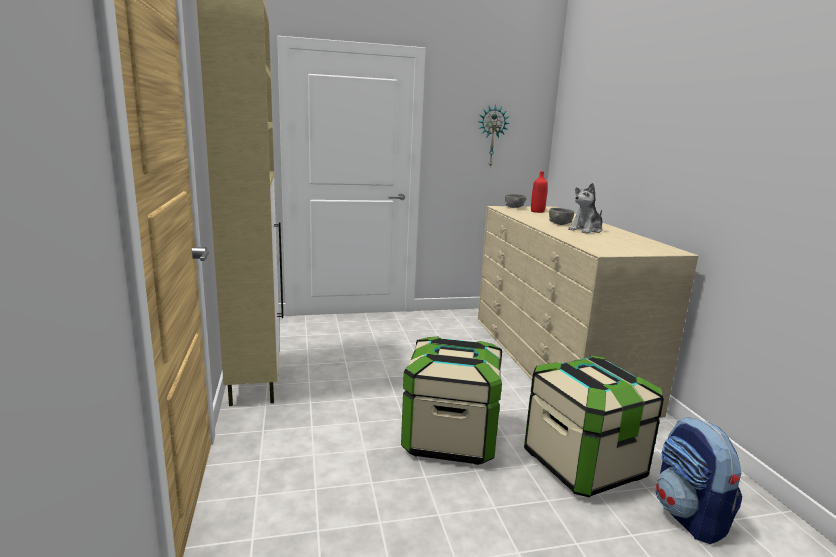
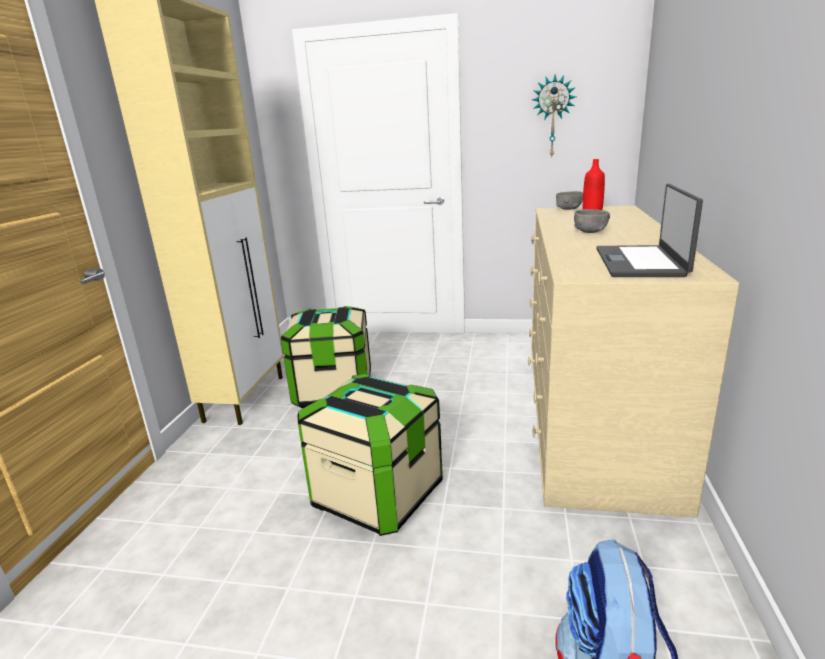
camera: 25 degrees right, 5 degrees up
(583, 464) = (513, 564): storage box -> storage box (334, 391)
(586, 230) = (614, 240): plush toy -> none
(627, 244) = (641, 262): none -> laptop

